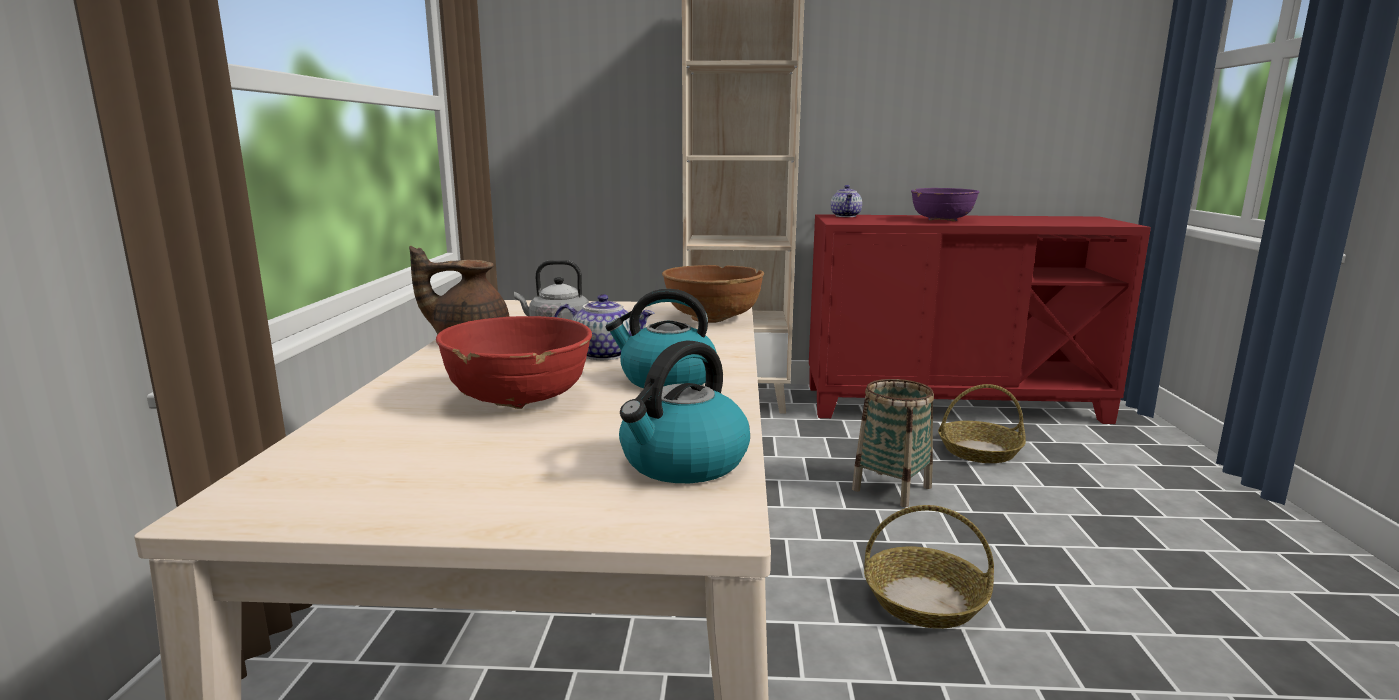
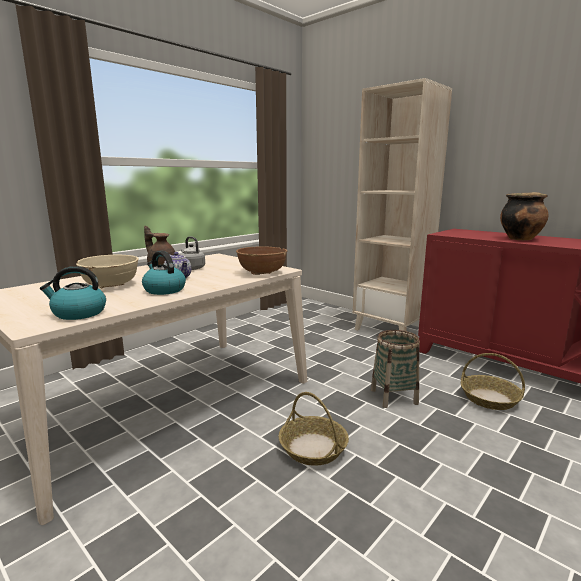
camera: 40 degrees right, 0 degrees up
(520, 398) = (111, 285): red bowl -> beige bowl
(846, 216) = (466, 231): teapot -> none
(942, 220) = (520, 238): purple bowl -> cooking pot

